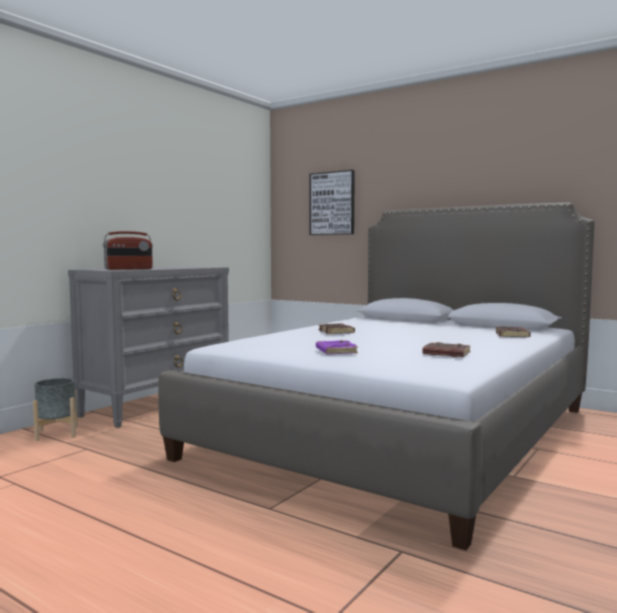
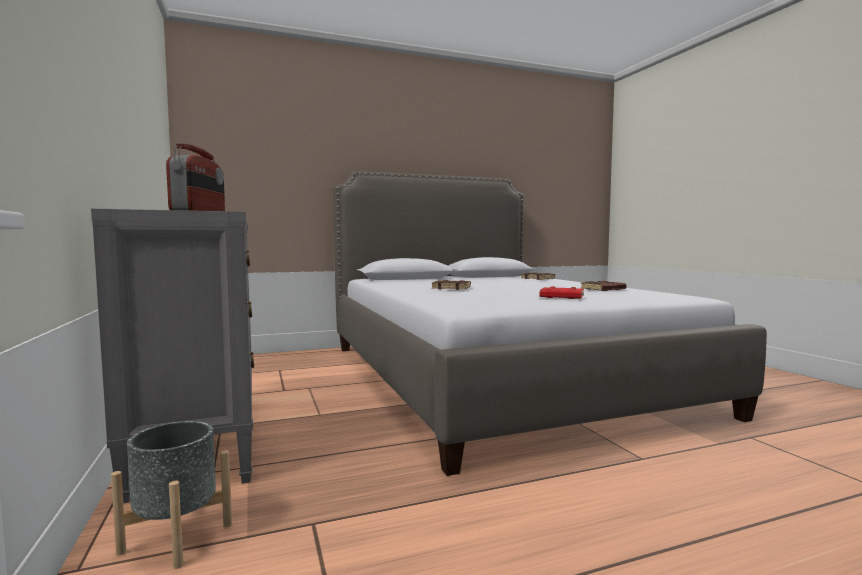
camera: 55 degrees left, 0 degrees up
(332, 203) = (274, 156): picture -> none
(335, 351) = (561, 297): purple book -> red book

